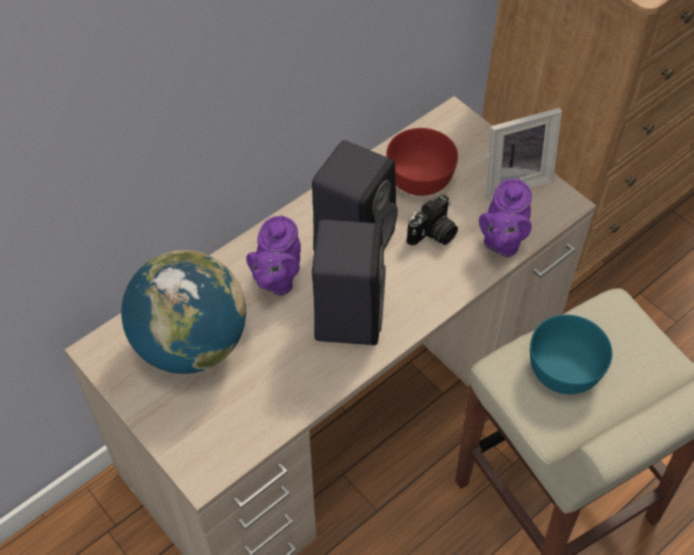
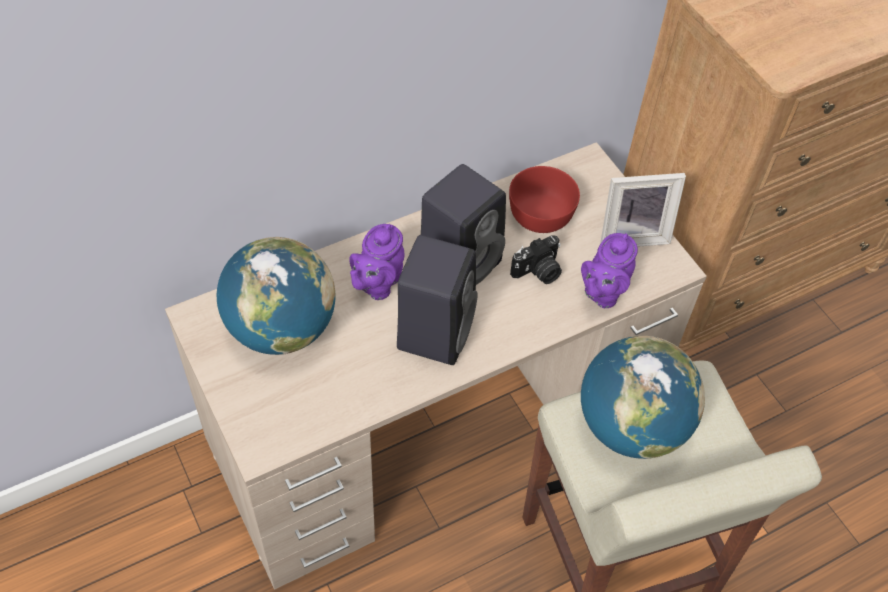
camera: 10 degrees right, 0 degrees up
(564, 368) = (630, 426): turquoise bowl -> globe

